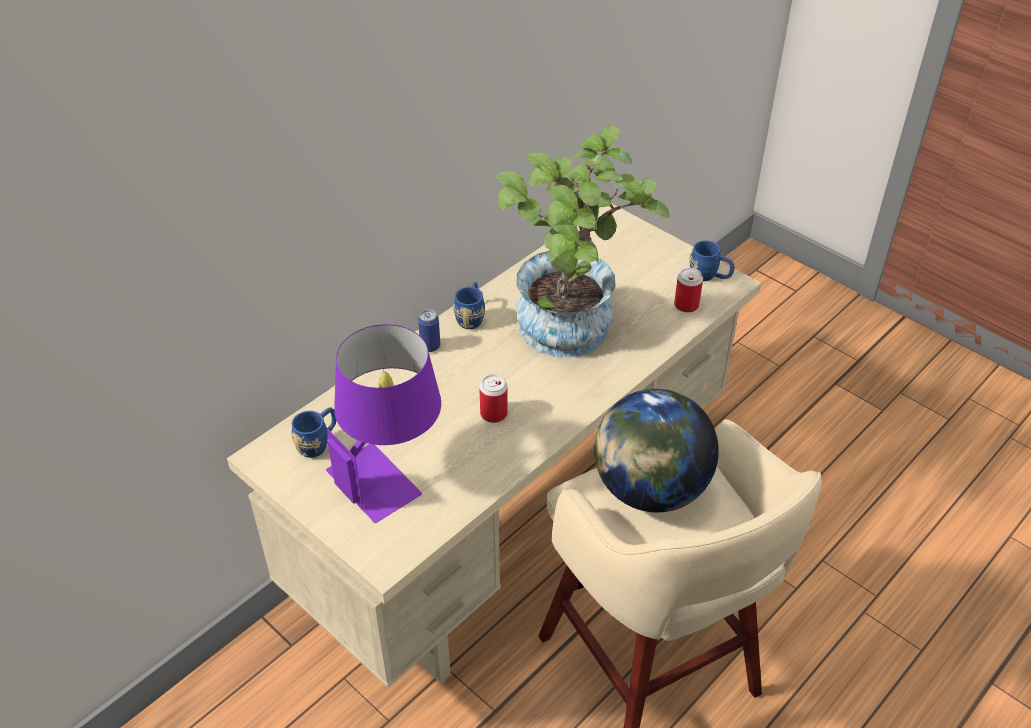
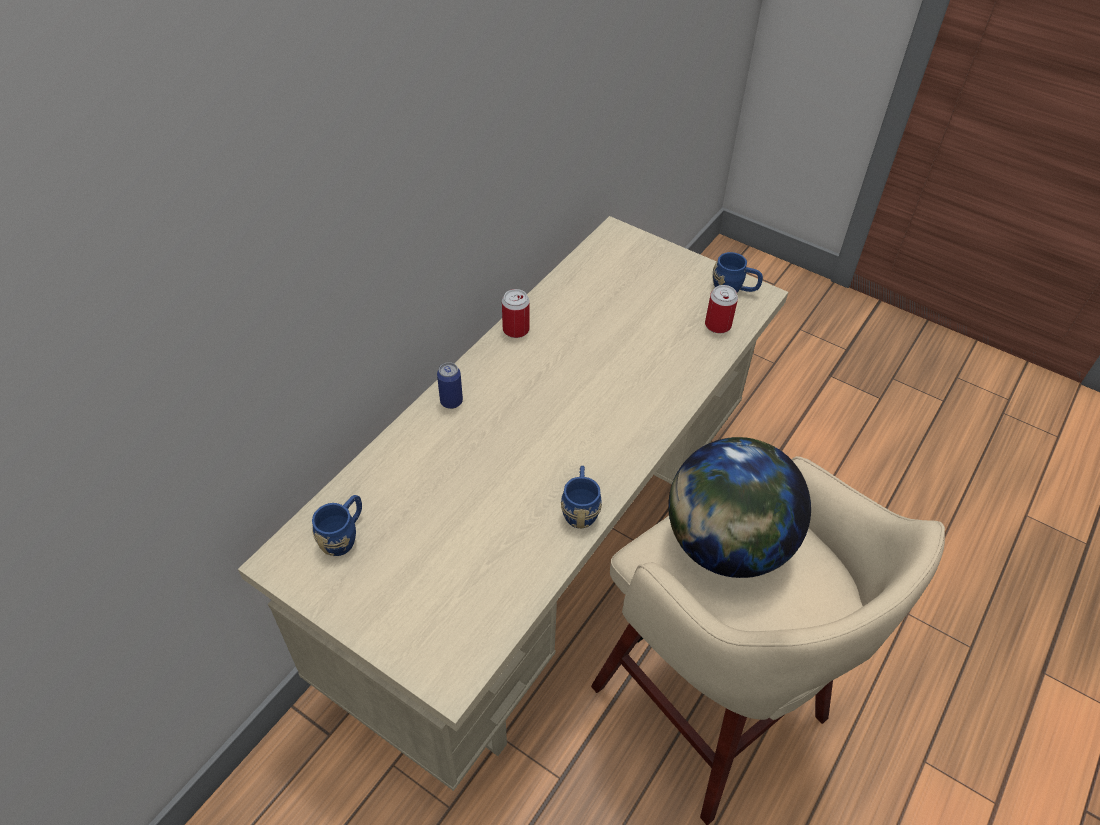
camera: 10 degrees left, 5 degrees up
(389, 471) = (433, 562): purple table lamp -> none
(471, 316) = (490, 361): blue mug -> blue mug (580, 508)
(493, 414) = (538, 476): can -> can (516, 329)
(569, 336) = (602, 373): potted plant -> none

